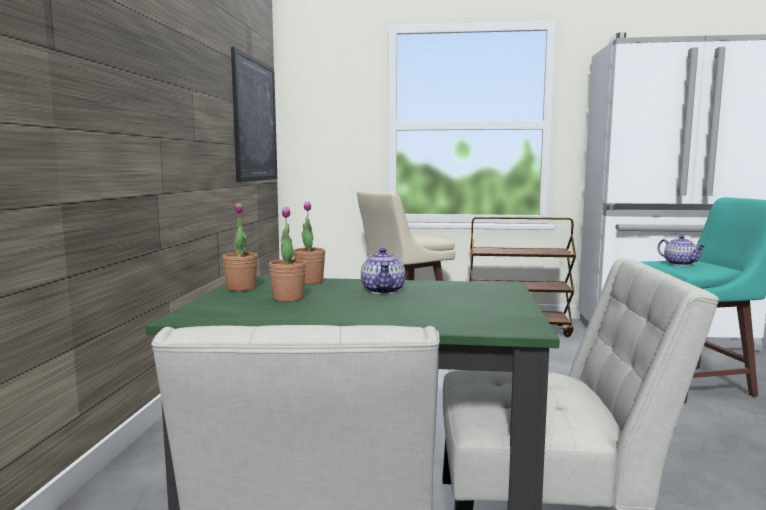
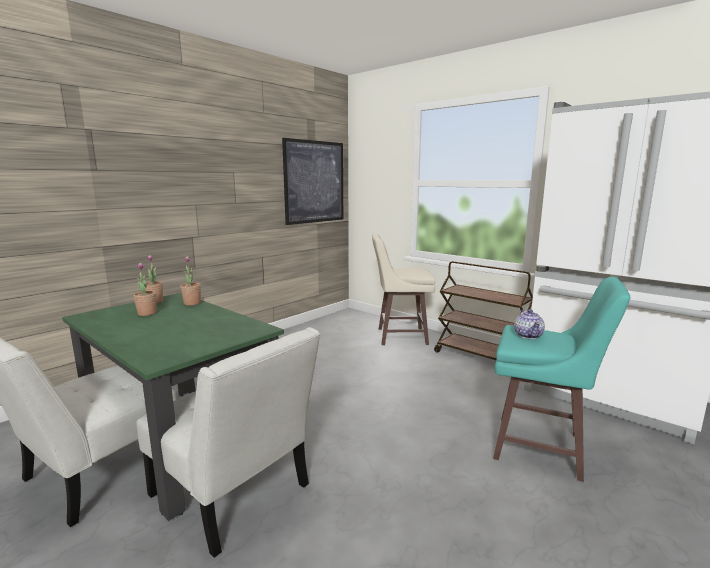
camera: 35 degrees right, 5 degrees up
(383, 291) = (196, 318): teapot -> none

